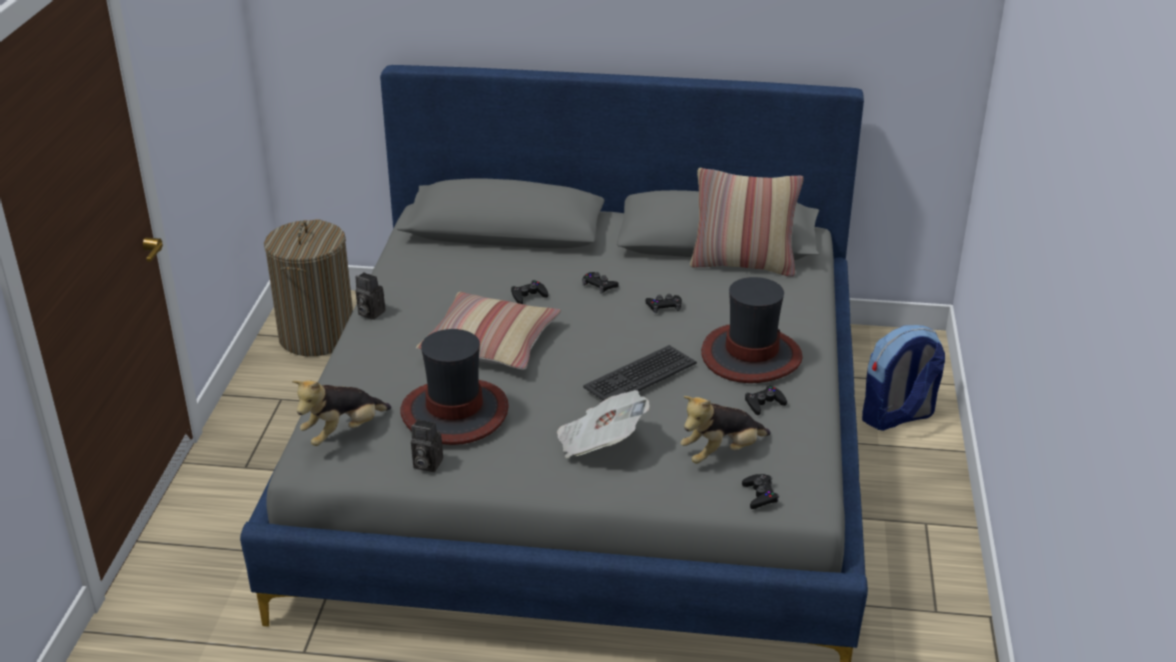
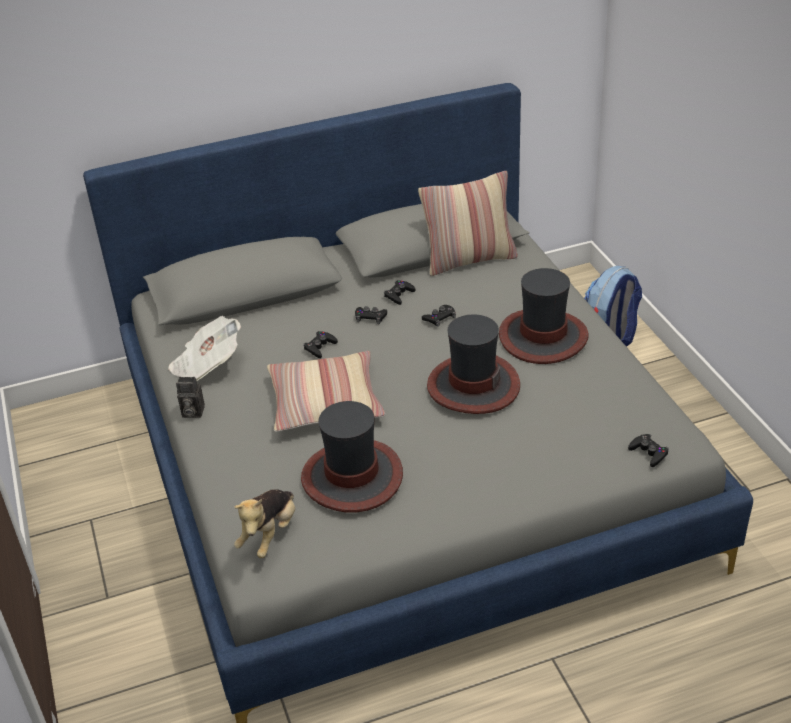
camera: 25 degrees left, 5 degrees up
(317, 335) = (78, 447): laundry basket -> none
(425, 464) = (365, 534): camera -> none
(600, 443) = (491, 457): newspaper -> newspaper (207, 366)
(639, 375) = (473, 385): keyboard -> hat
(722, 453) = (590, 428): plush toy -> none
(764, 403) = (587, 374): black game controller -> black game controller (399, 295)

